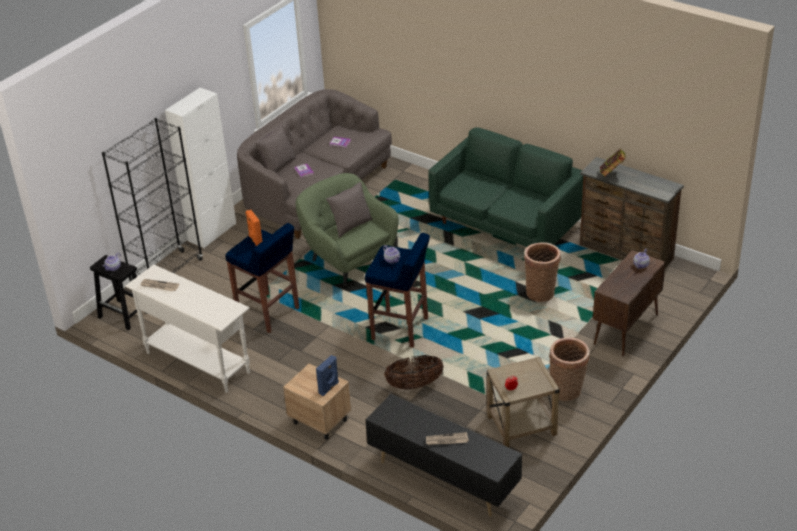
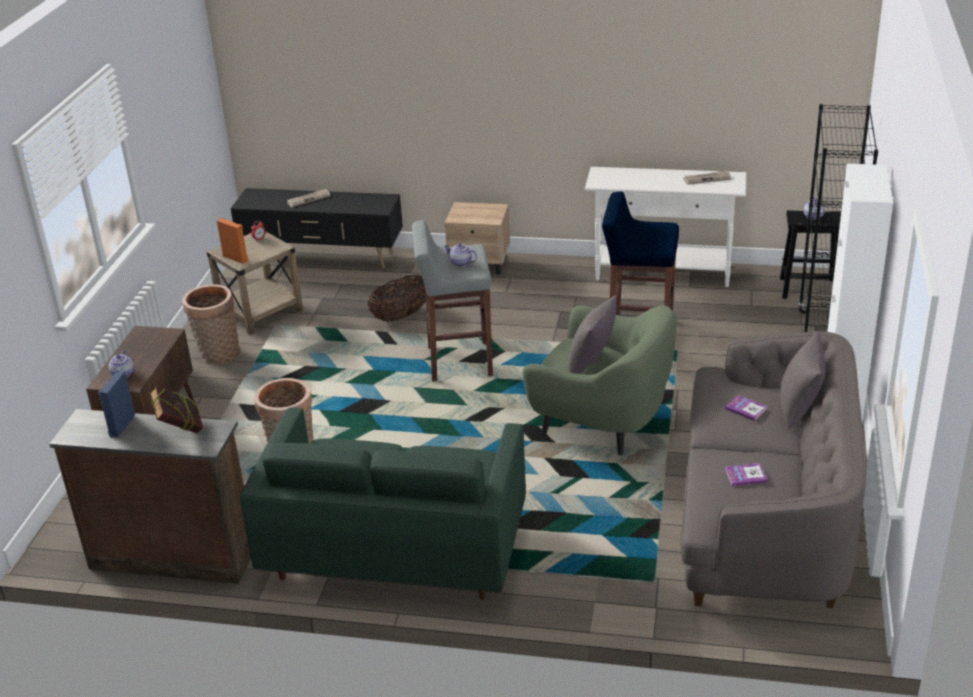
camera: 155 degrees right, 5 degrees down
(255, 241) = (656, 240): orange speaker -> orange speaker (236, 258)
(329, 388) = (459, 213): blue speaker -> blue speaker (121, 425)
(401, 329) = (458, 361): blue stool -> grey stool

